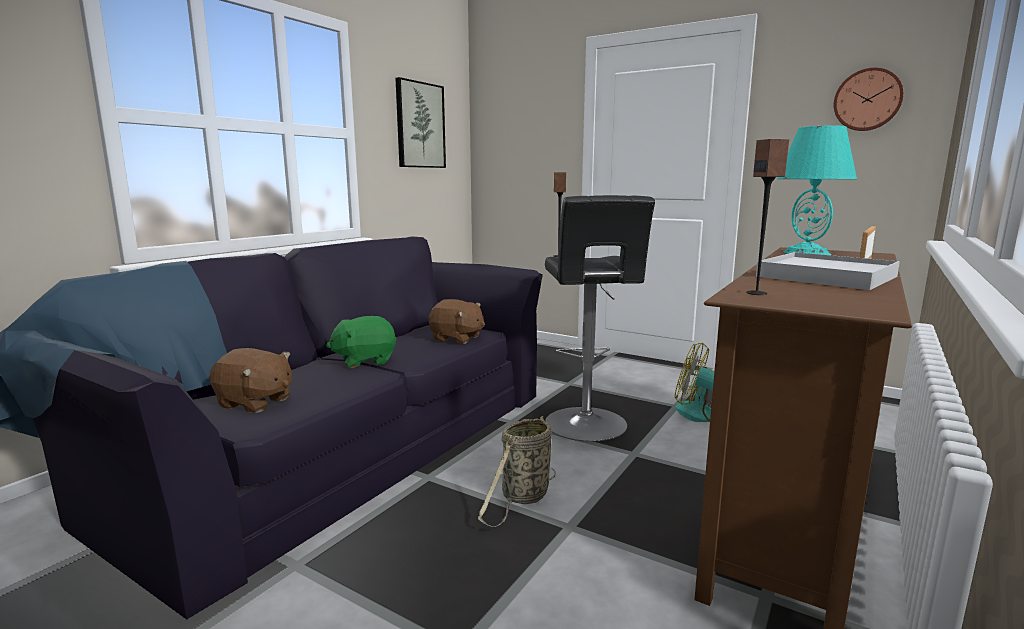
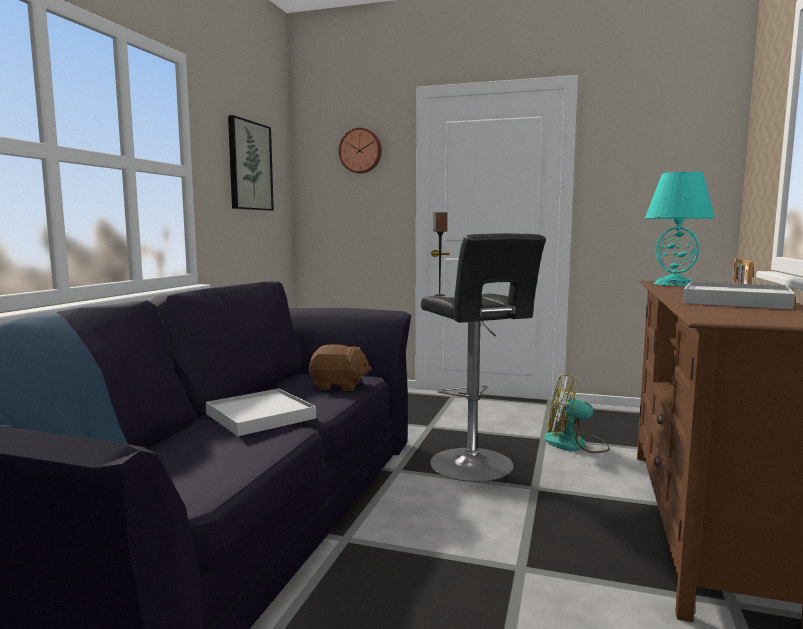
camera: 15 degrees left, 5 degrees down
(255, 402) = (168, 473): brown plush toy -> none
(365, 360) = (261, 416): green plush toy -> white tray
(523, 497) = (458, 546): basket -> none
(757, 293) = (717, 315): speaker -> none
(867, 100) = (675, 153): wall clock -> wall clock (361, 151)

